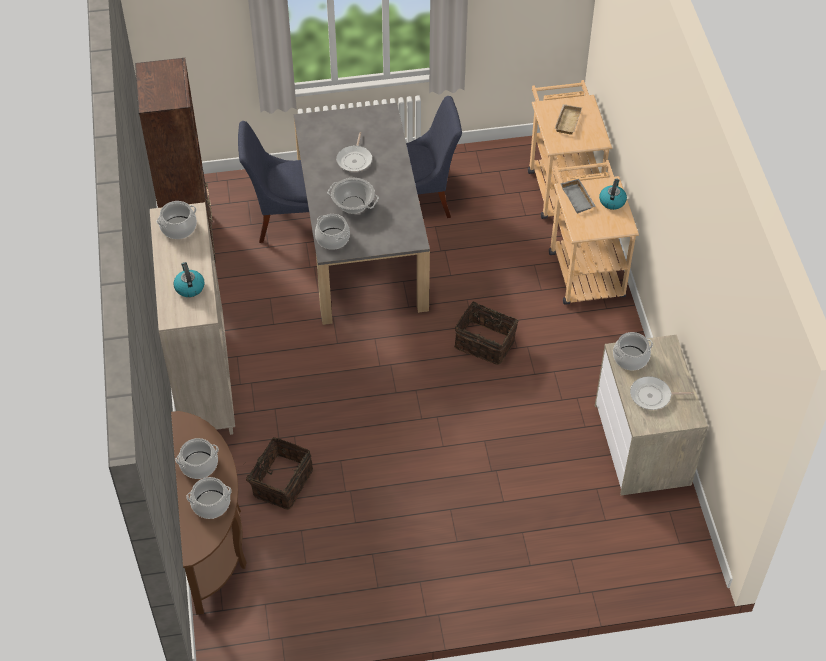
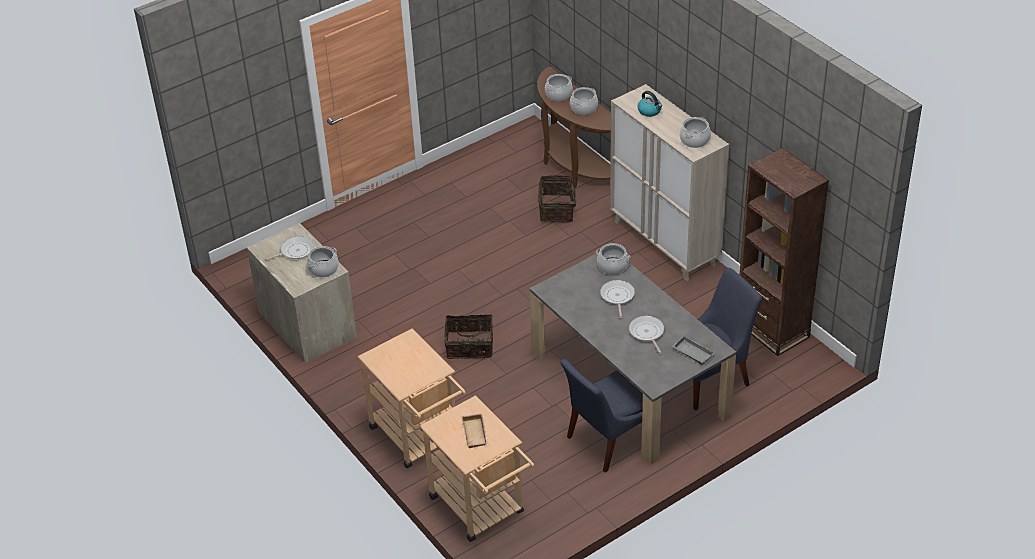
camera: 155 degrees right, 10 degrees down
(353, 205) = (617, 297): cooking pot -> frying pan
(578, 198) = (425, 365): grey tray -> grey tray (692, 353)
(612, 201) = (394, 374): kettle -> none

